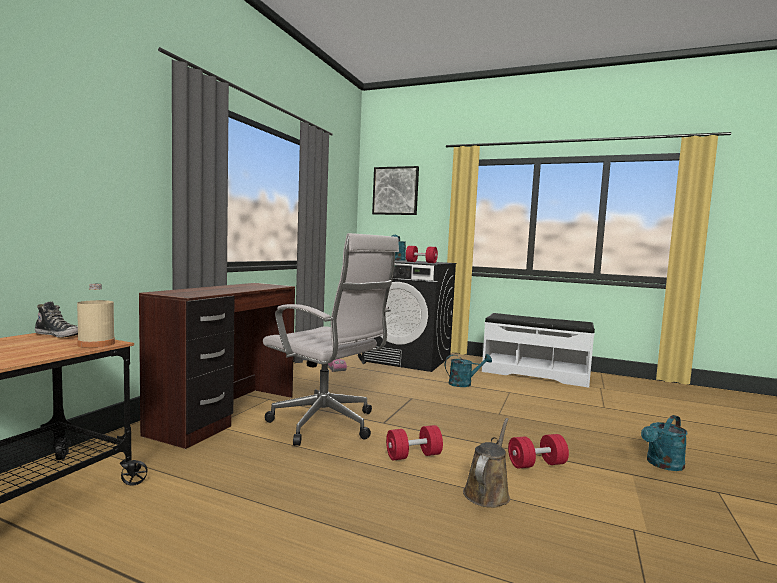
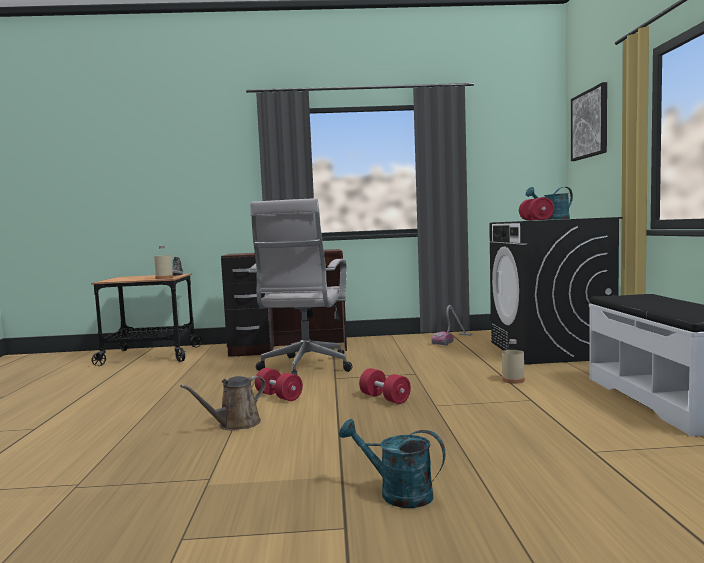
camera: 65 degrees right, 0 degrees up
(464, 383) = (513, 380): turquoise watering can -> beige bottle
(487, 492) = (235, 424): brown watering can -> brown watering can turned 135 degrees clockwise
(536, 464) = (312, 433): red dumbbell -> red dumbbell (385, 398)

